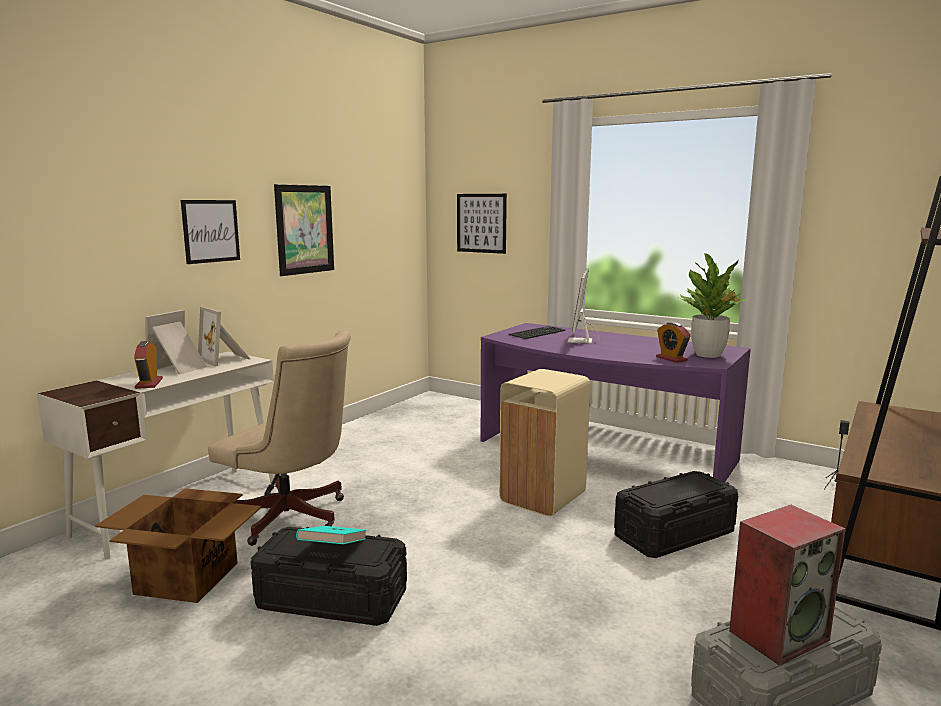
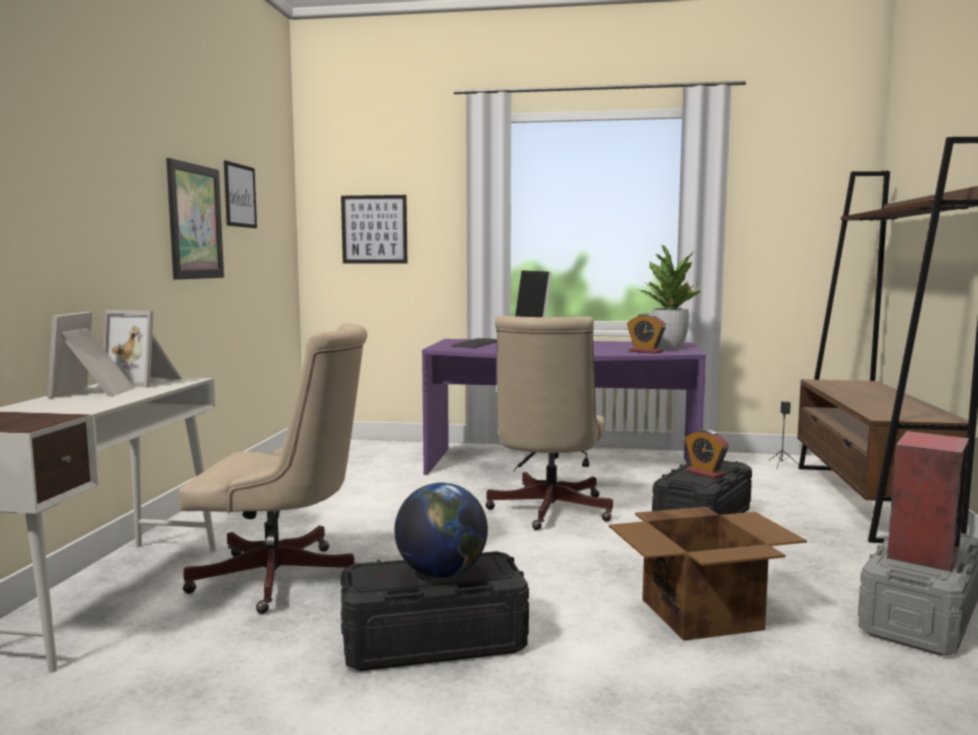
camera: 25 degrees left, 5 degrees down
(149, 383) = (85, 406): alarm clock -> alarm clock (705, 473)
(188, 578) = (214, 664): cardboard box -> cardboard box (703, 614)
(211, 231) = (105, 209): picture -> picture (240, 195)
(333, 550) = (442, 573): turquoise book -> globe
(541, 497) = (547, 512): beige trash can -> beige office chair

